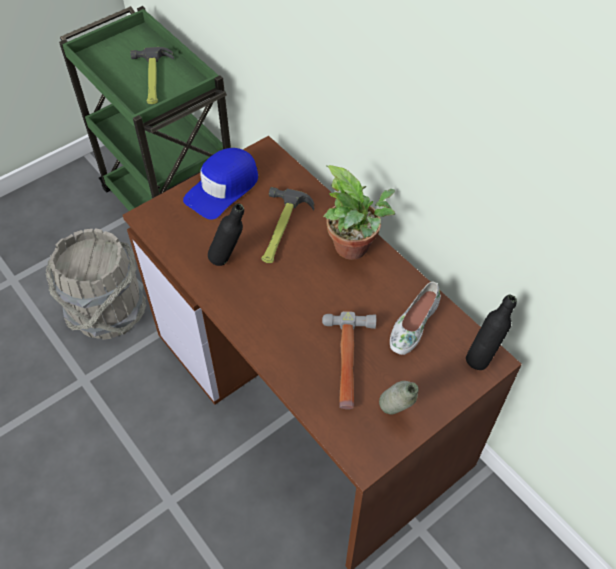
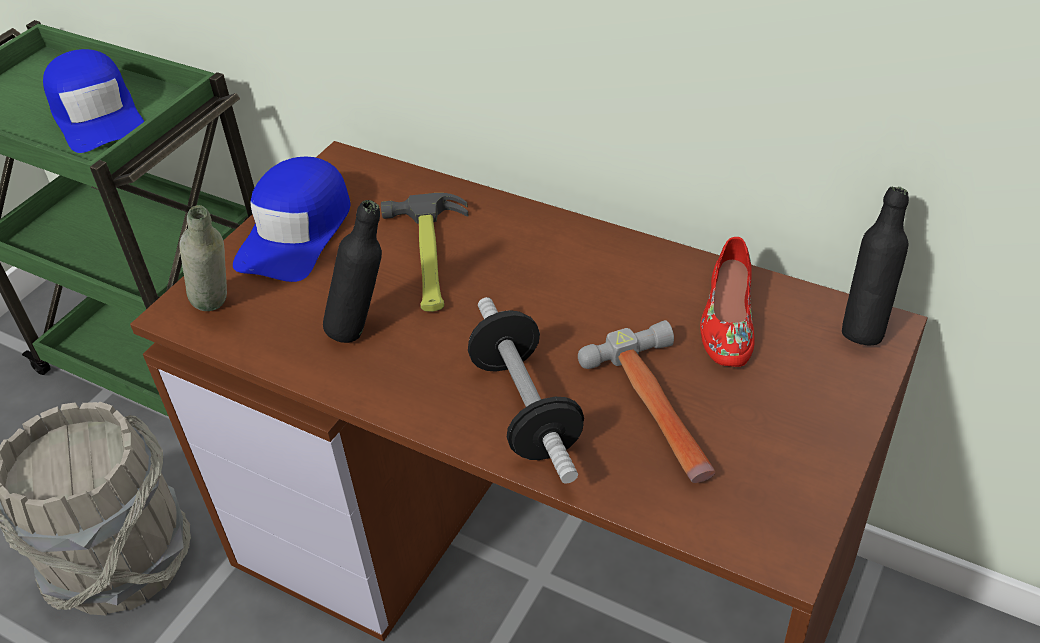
camera: 20 degrees left, 10 degrees down
(152, 79) = (97, 114): hammer -> blue cap
(284, 335) = (525, 408): none -> dumbbell
(355, 249) = (568, 248): potted plant -> none
(395, 415) = (787, 462): grey bottle -> grey bottle (219, 311)
(413, 325) = (727, 320): white shoe -> red shoe

